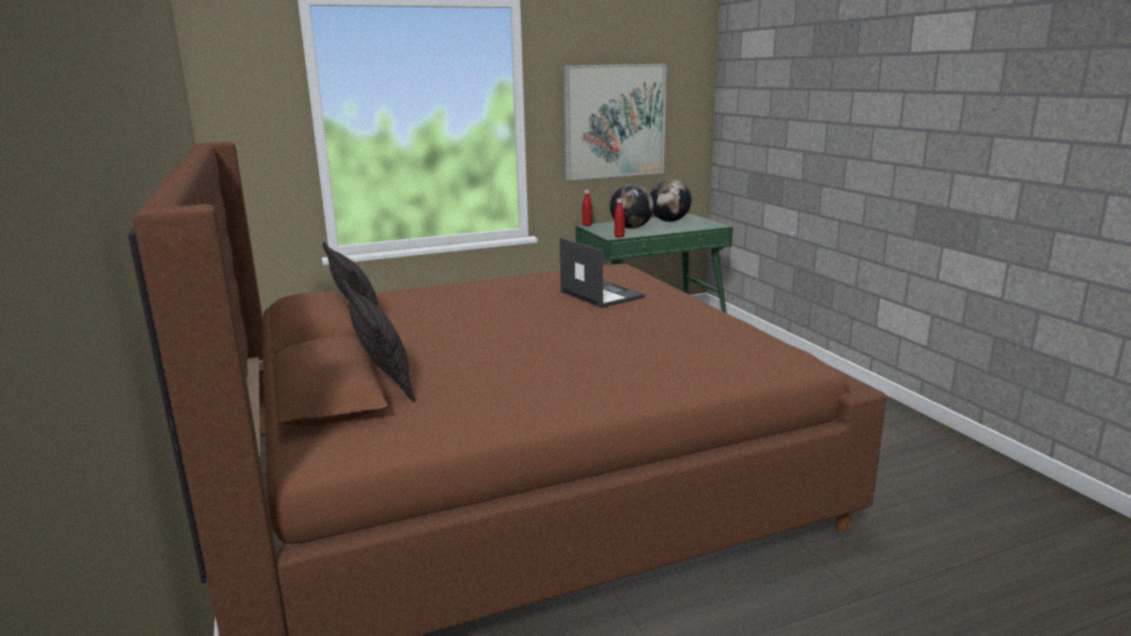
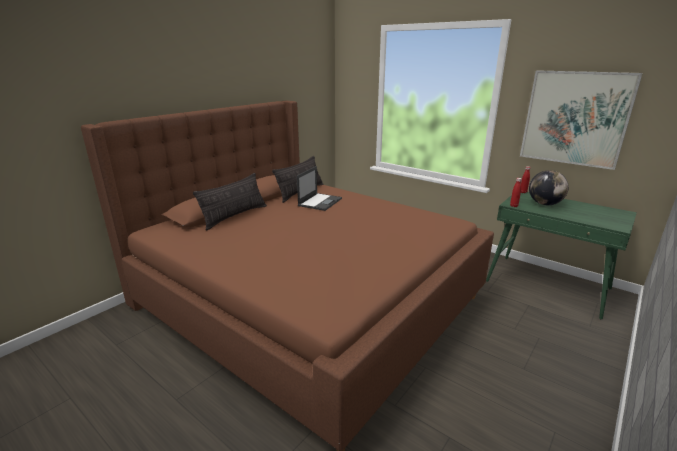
camera: 60 degrees right, 5 degrees up
(600, 294) = (392, 230): laptop -> laptop (320, 202)
(669, 221) = (592, 210): globe -> none

